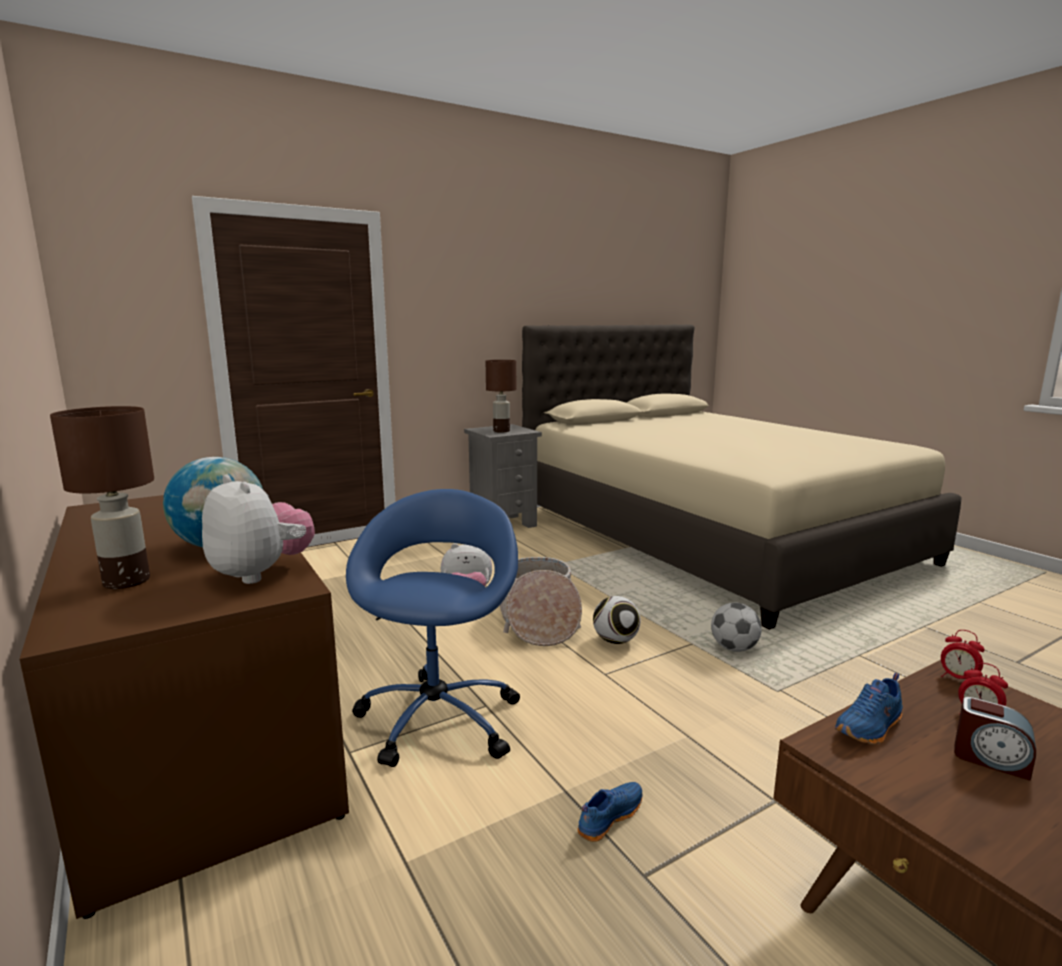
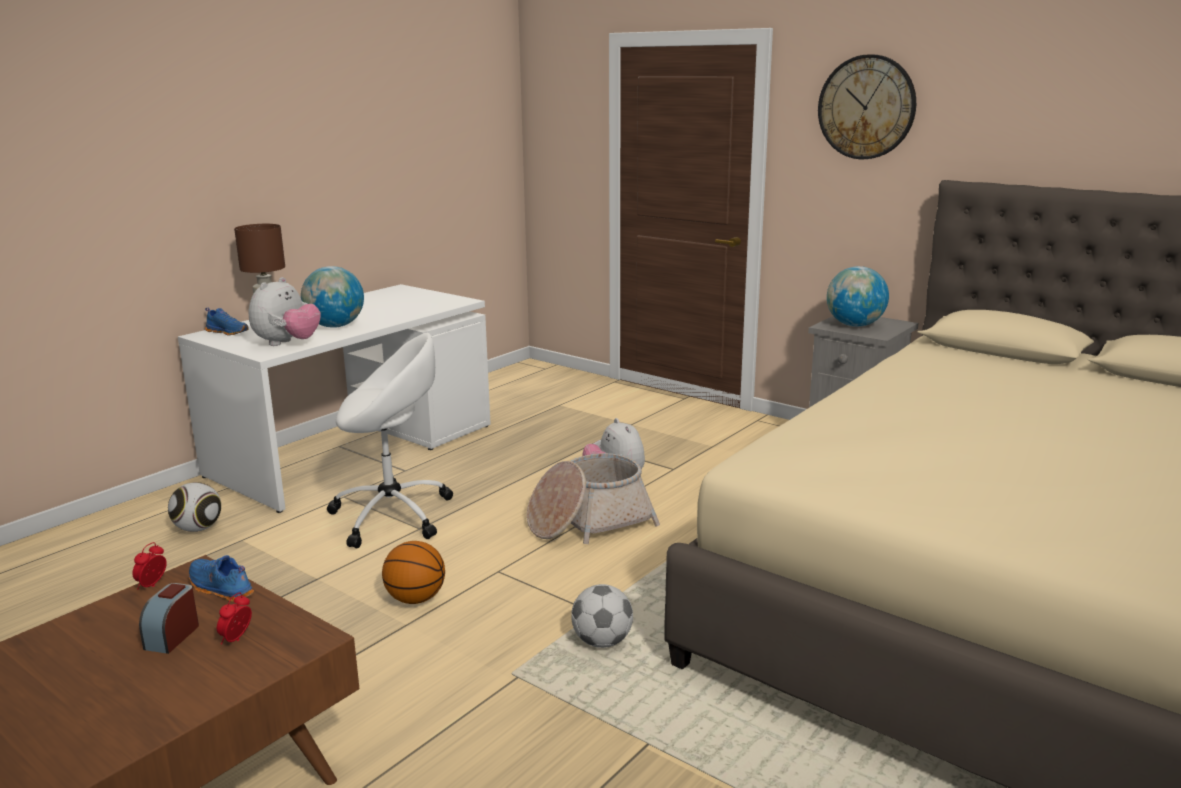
camera: 70 degrees right, 5 degrees up
(200, 731) = (353, 449): brown desk -> white desk
(439, 718) = (395, 515): blue office chair -> white office chair
(461, 278) = (866, 107): none -> wall clock
(501, 431) = (854, 325): brown table lamp -> globe
(609, 817) = (290, 600): blue shoe -> blue shoe (228, 332)
(616, 641) = (571, 568): football -> football (198, 529)
(639, 724) = (415, 599): none -> basketball
(957, 679) = (307, 639): alarm clock -> alarm clock (152, 585)

